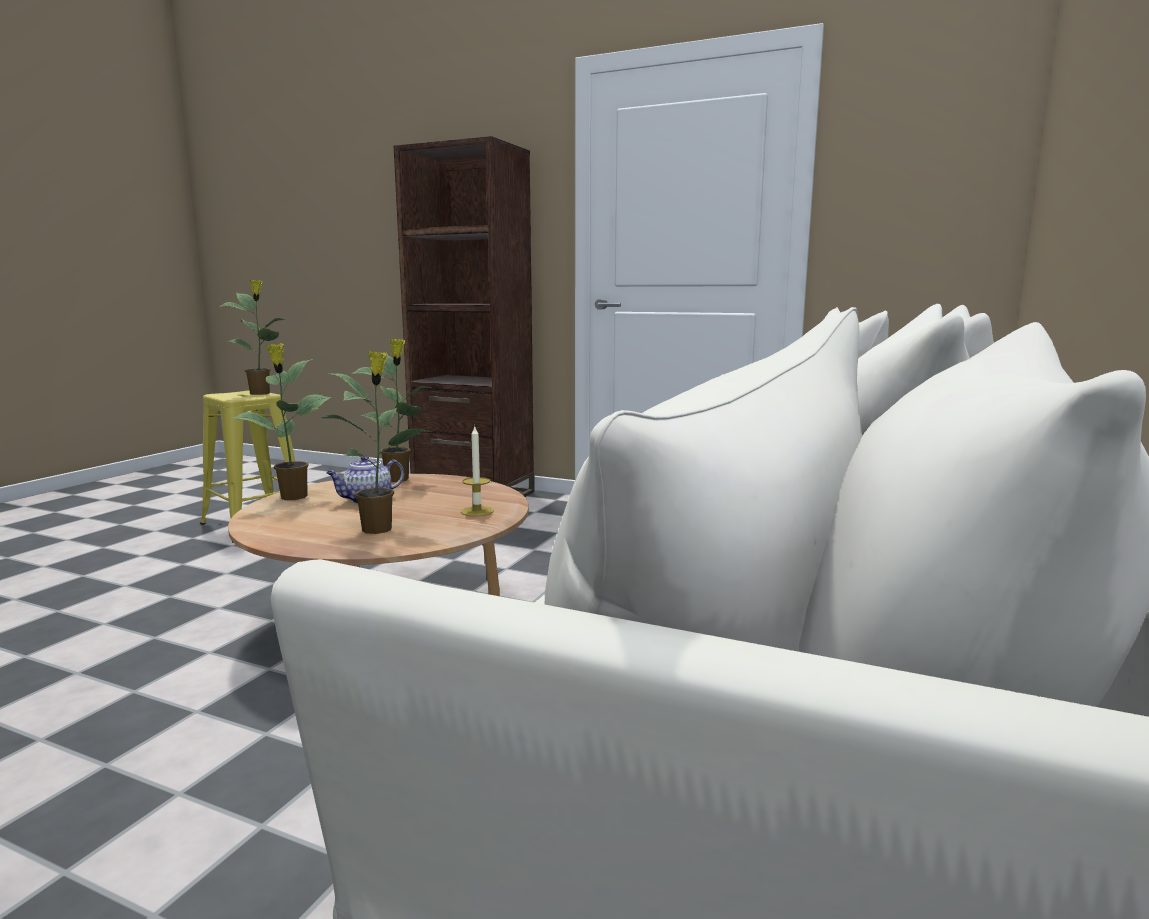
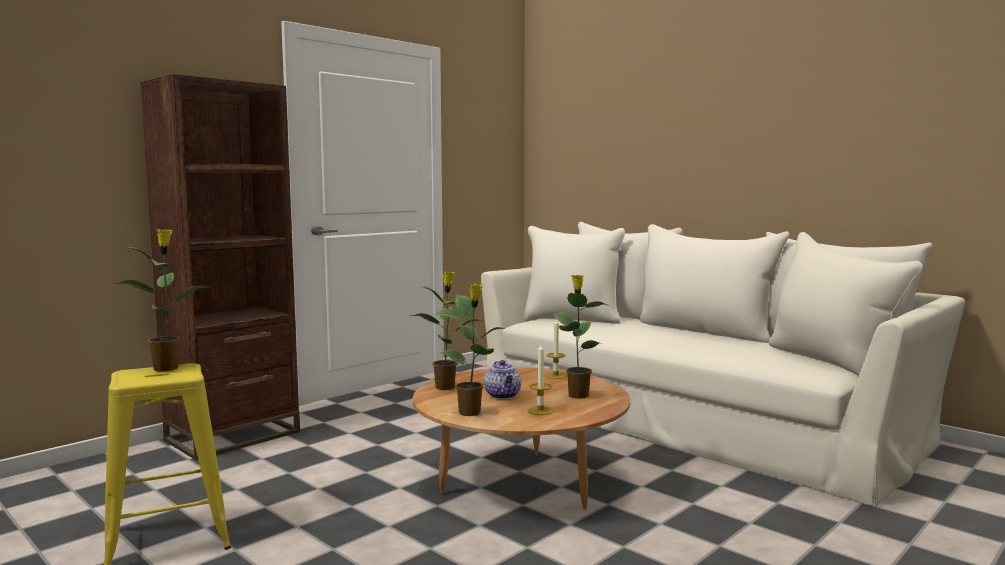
camera: 70 degrees left, 5 degrees down
(300, 519) = (540, 411): none -> candle

